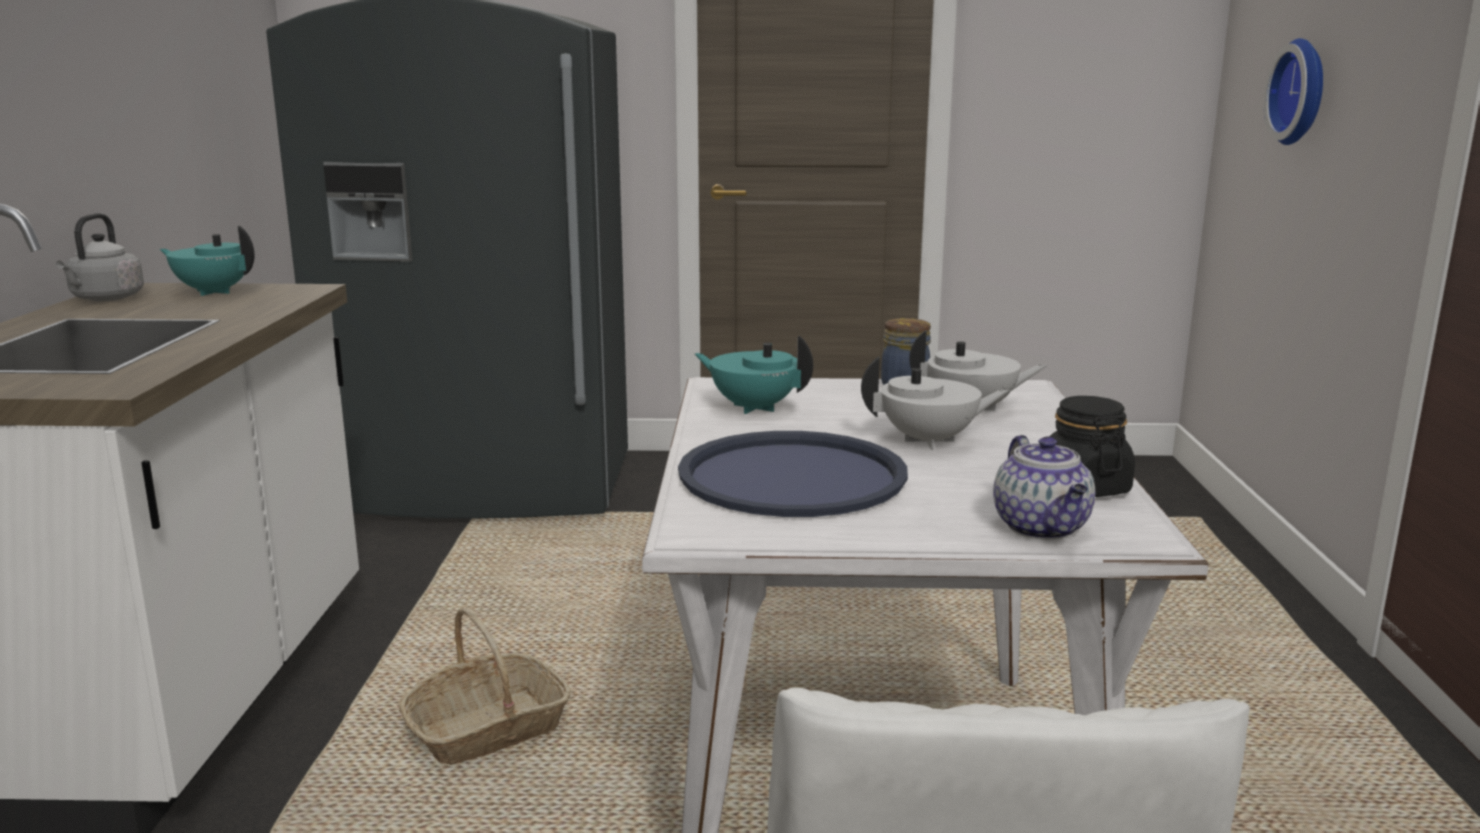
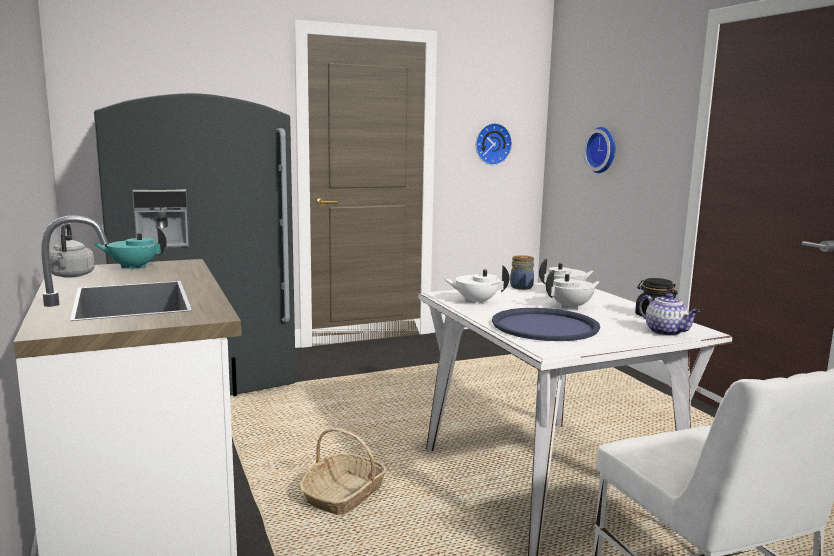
camera: 25 degrees left, 5 degrees down
(754, 407) = (476, 302): turquoise teapot -> white teapot
(1085, 80) = (492, 144): none -> wall clock

